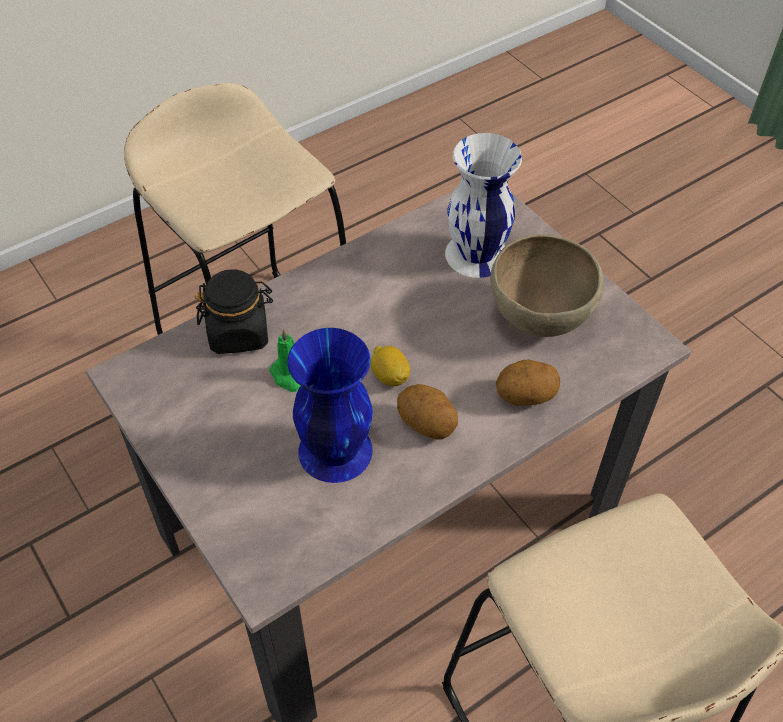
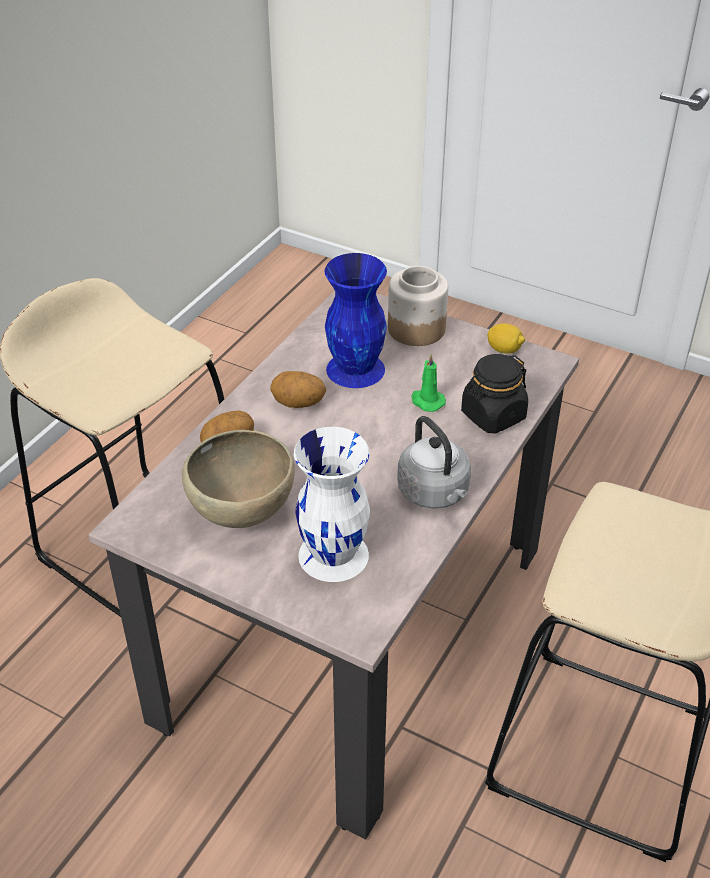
camera: 155 degrees right, 10 degrees down
(222, 487) = (415, 329): none -> jar
(356, 275) = (435, 493): none -> grey kettle
(390, 376) = (347, 425): lemon -> lemon (504, 350)

